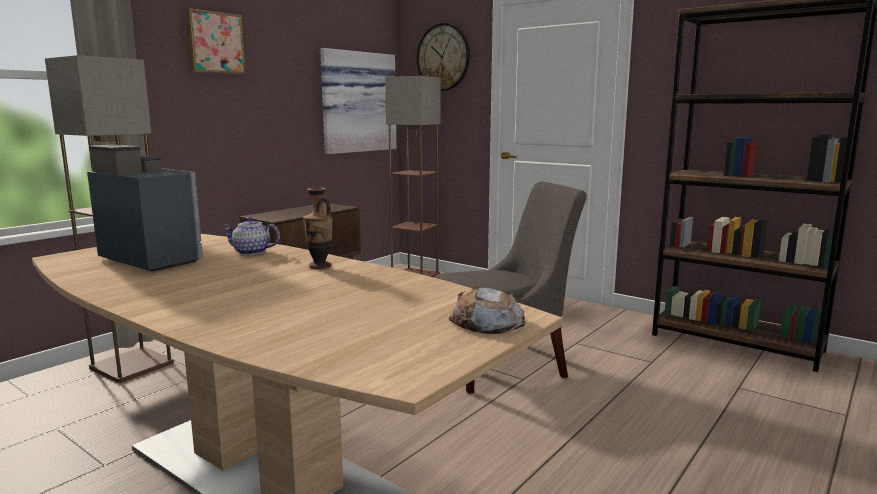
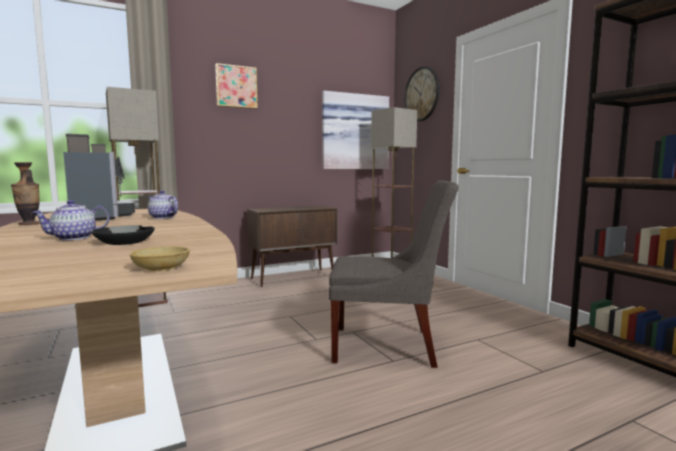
camera: 25 degrees right, 5 degrees down
(260, 299) = (73, 238): none -> teapot
(320, 266) = (174, 226): vase -> vase (29, 224)
(344, 297) = (125, 242): none -> black bowl
(487, 322) = (160, 267): bread -> beige bowl

